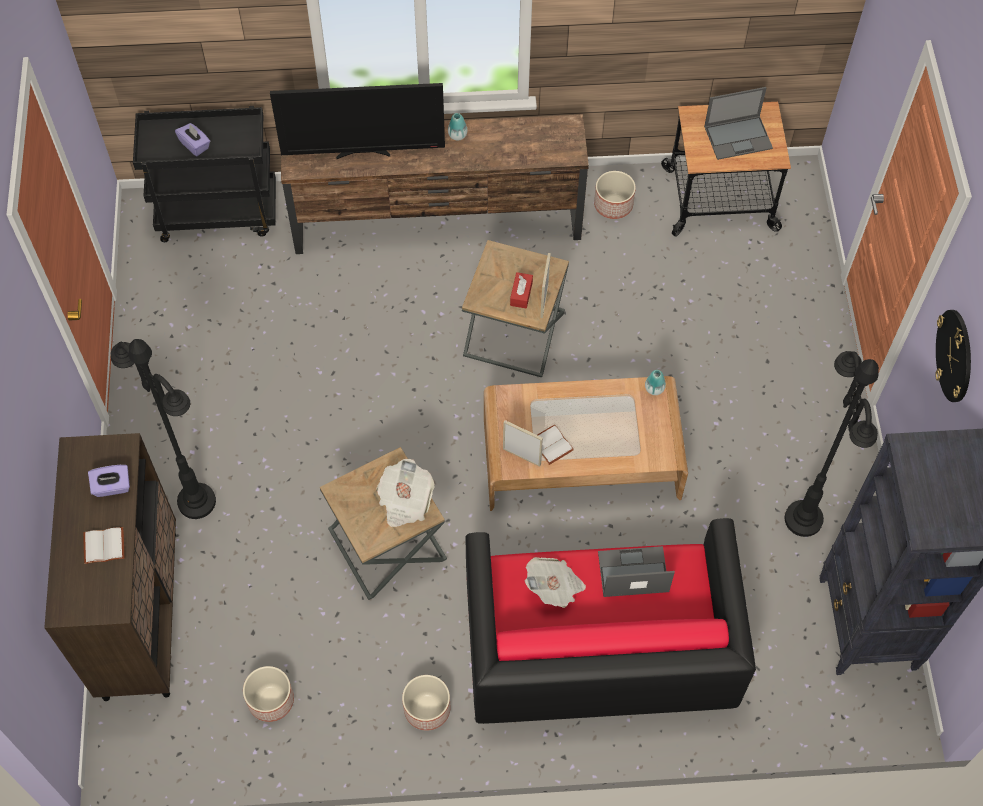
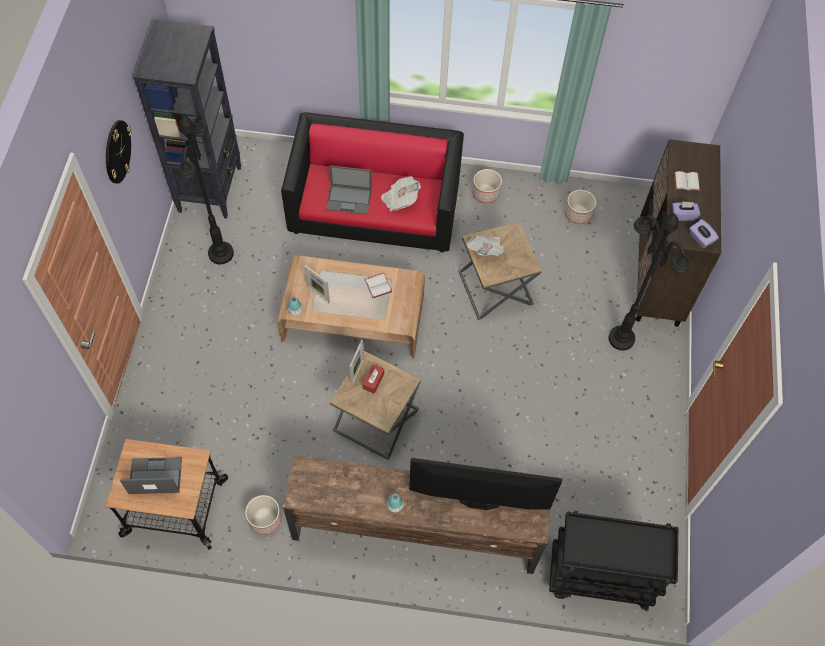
camera: 170 degrees left, 0 degrees up
(195, 145) = (623, 543): purple tissue box -> purple tissue box (700, 239)
(521, 456) = (400, 282): picture frame -> picture frame (318, 294)

